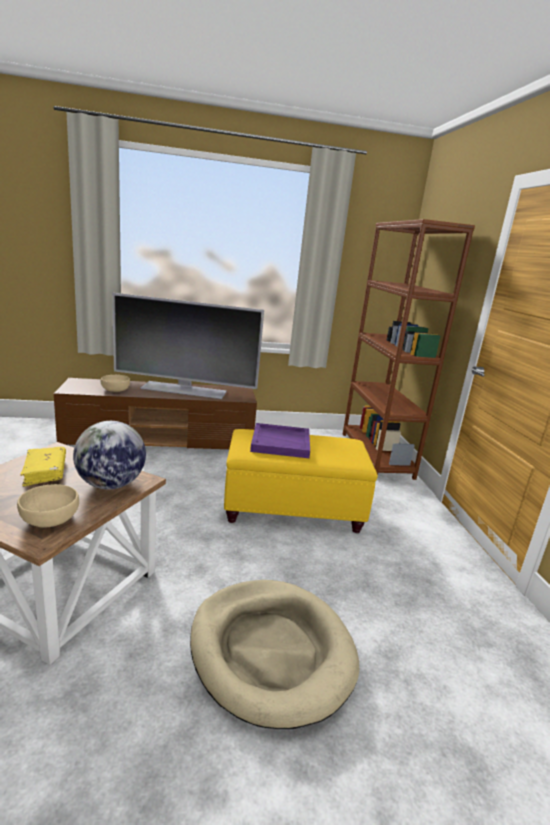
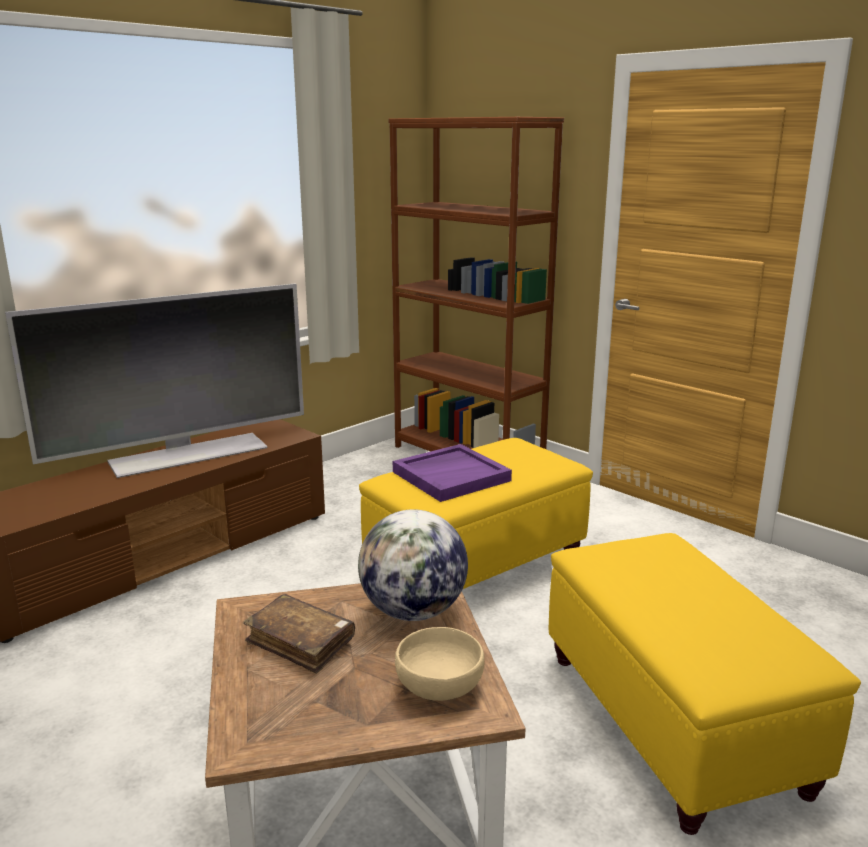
camera: 35 degrees left, 0 degrees up
(45, 472) = (300, 642): yellow book -> brown book
(115, 390) = (82, 496): beige bowl -> none
(271, 651) = (671, 719): beige dog bed -> yellow ottoman

